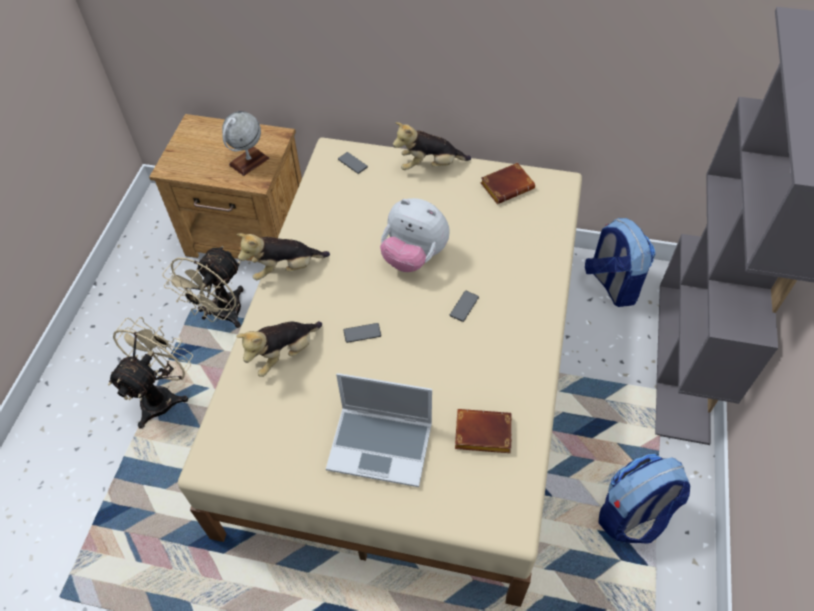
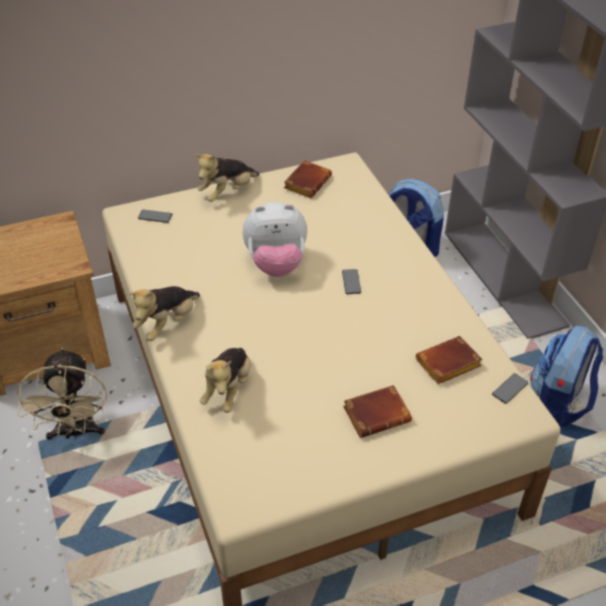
camera: 35 degrees left, 10 degrees down
(163, 395) = (71, 532): beige fan -> none
(249, 161) = (50, 253): globe -> none
(362, 333) = (284, 340): phone -> phone (510, 389)
(382, 445) = (377, 413): laptop -> brown book

